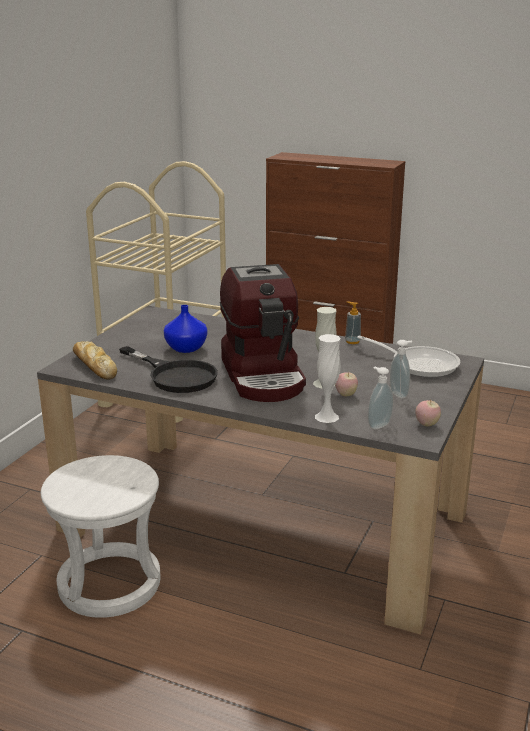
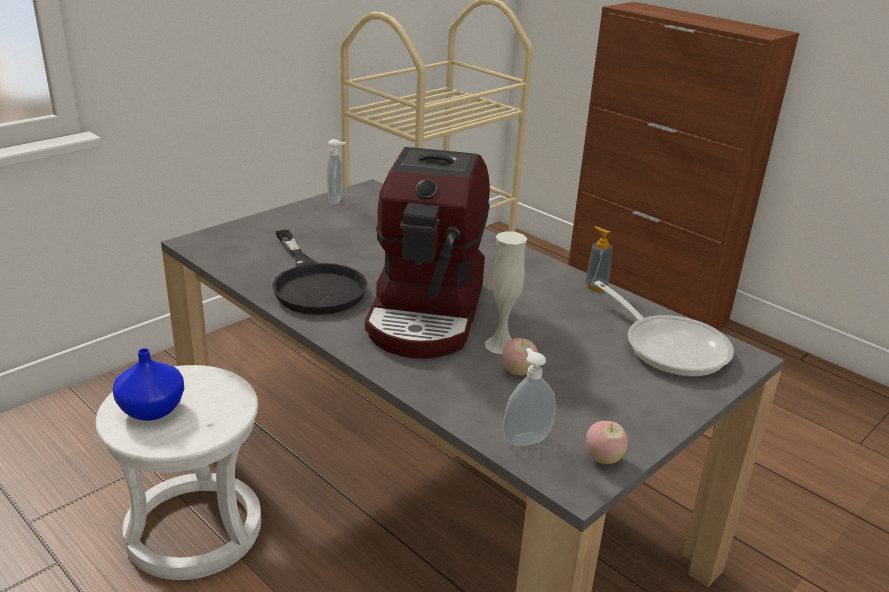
camera: 20 degrees right, 5 degrees up
(94, 366) = (232, 248): bread -> none
(186, 348) = (364, 248): blue vase -> blue vase (152, 410)
(326, 417) = (459, 403): white vase -> none
(399, 394) = (600, 391): soap dispenser -> soap dispenser (336, 200)

